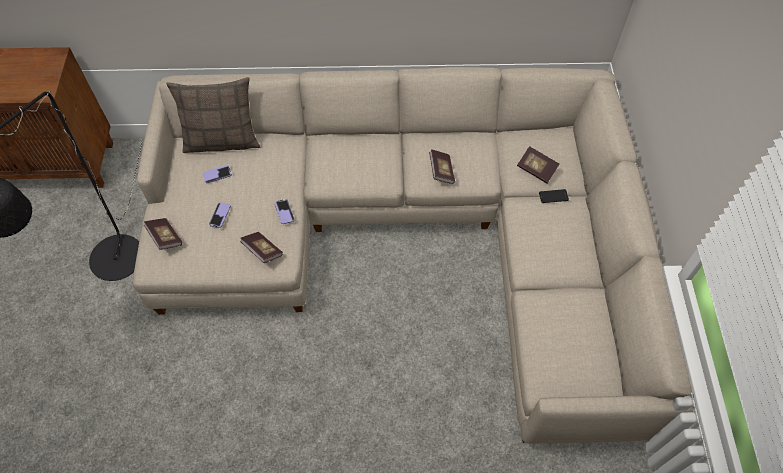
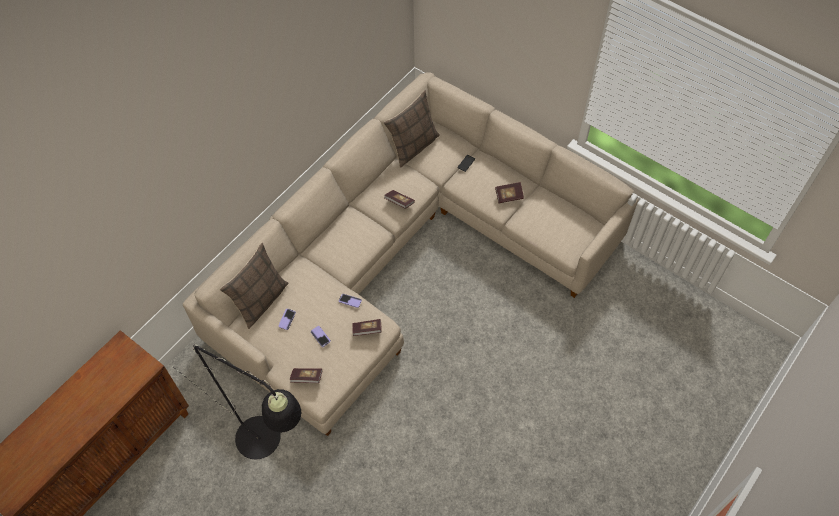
camera: 50 degrees left, 0 degrees up
(522, 136) = (413, 146): none -> pillow
(536, 169) = (442, 157): book -> book (509, 196)

